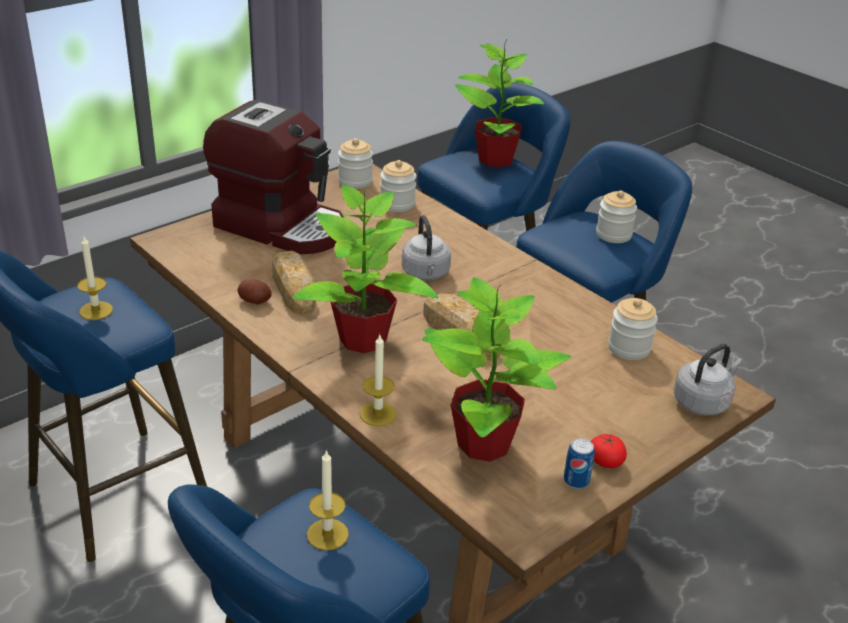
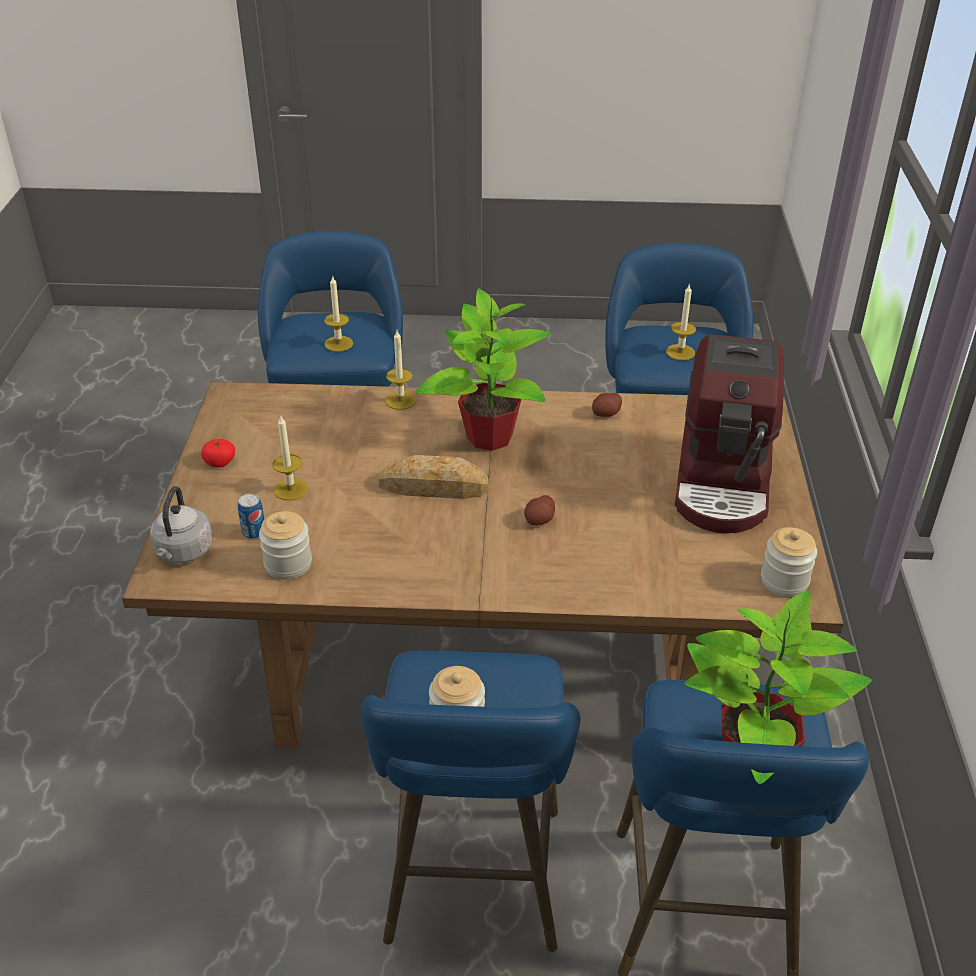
camera: 135 degrees right, 5 degrees up
(281, 226) = (724, 482): coffee machine -> coffee machine turned 60 degrees counterclockwise
(293, 287) = (604, 439): bread -> none
(397, 204) = (697, 581): jar -> none
(426, 274) = (539, 520): grey kettle -> potato
(485, 444) = (310, 424): potted plant -> none
(569, 397) = (290, 489): none -> candle
(576, 481) = (227, 439): can -> can (254, 532)

